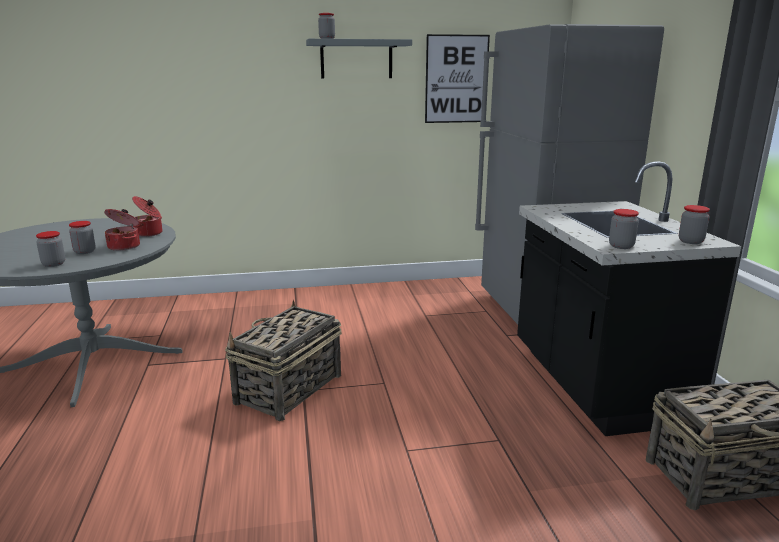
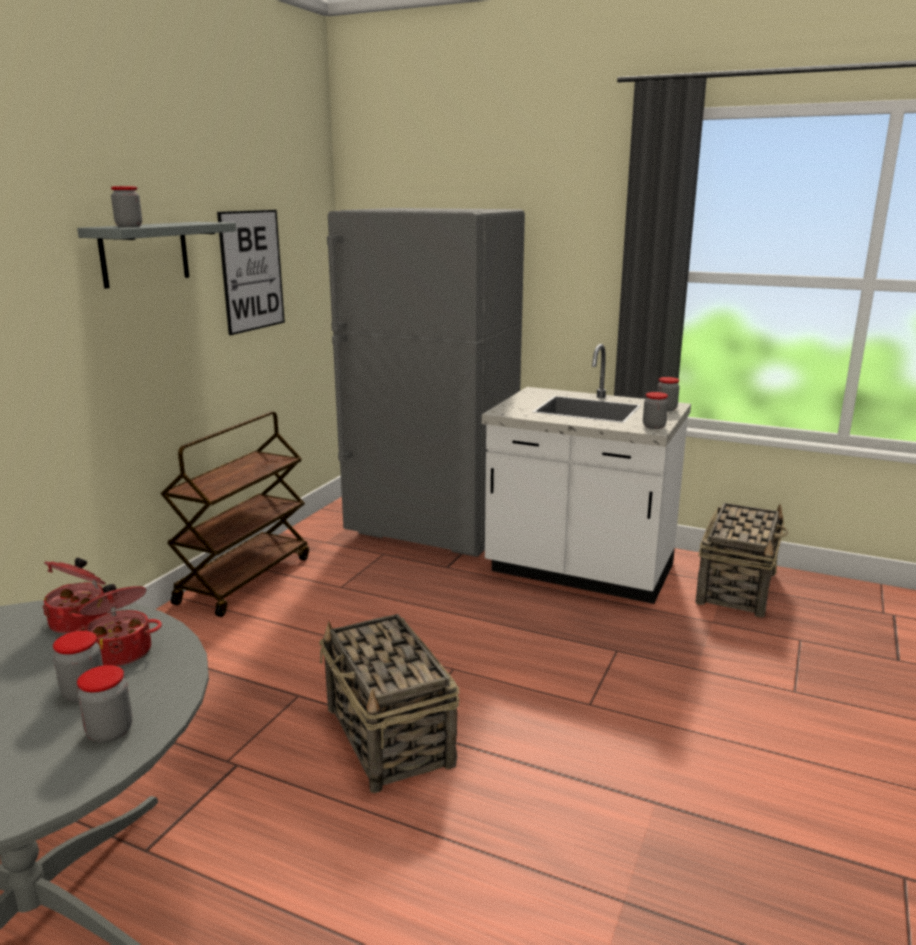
camera: 55 degrees left, 0 degrees up
(392, 290) = (244, 579): none -> brown cart
(595, 385) = (579, 572): black counter -> white counter

